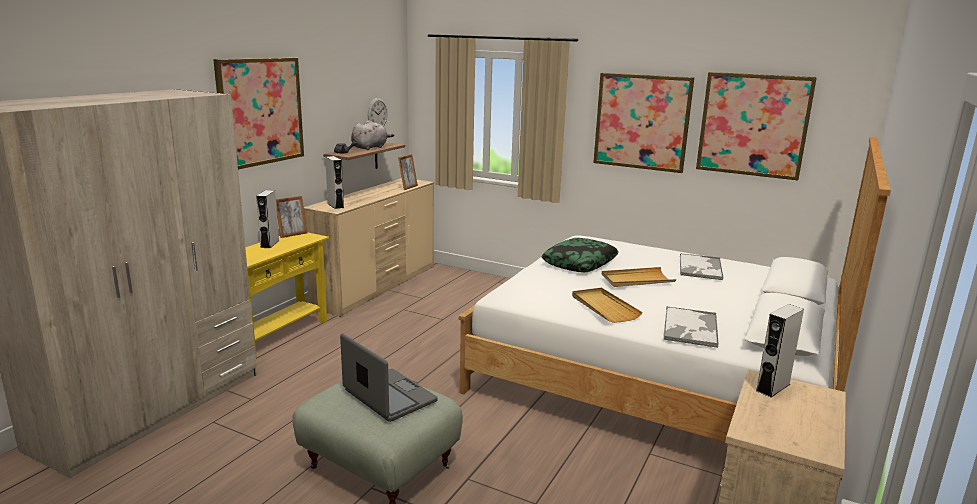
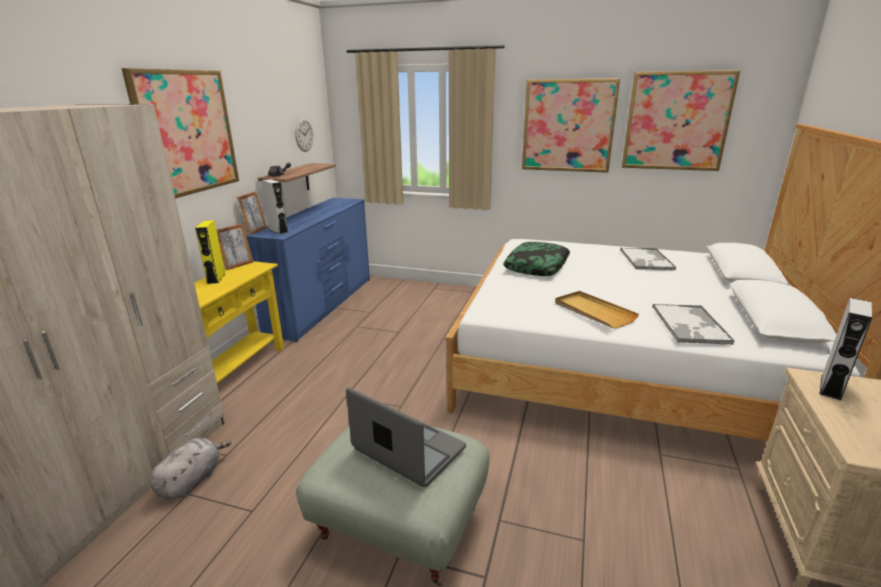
camera: 10 degrees left, 5 degrees up
(270, 244) = (216, 278): grey speaker -> yellow speaker
(370, 148) = (303, 169): grey plush toy -> grey plush toy (192, 480)
(377, 286) = (323, 305): beige dresser -> blue dresser
(408, 187) = (342, 206): picture frame -> picture frame (255, 231)
(637, 280) = (602, 278): beige tray -> none

